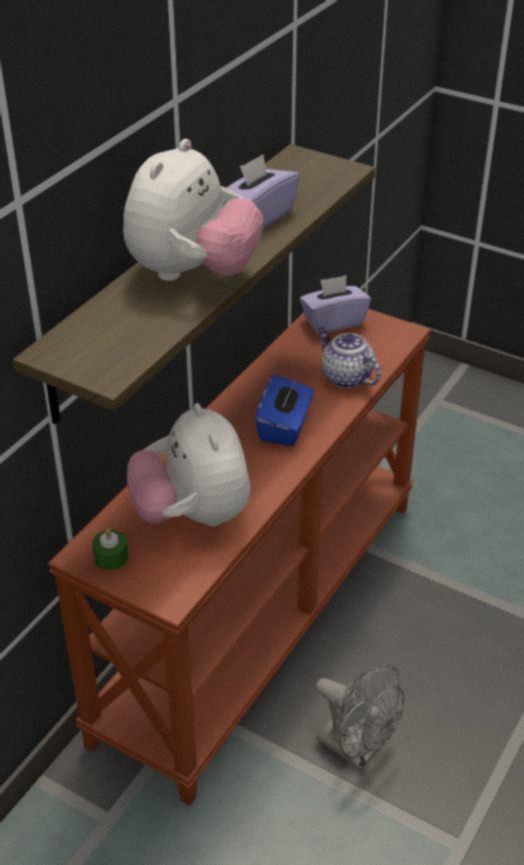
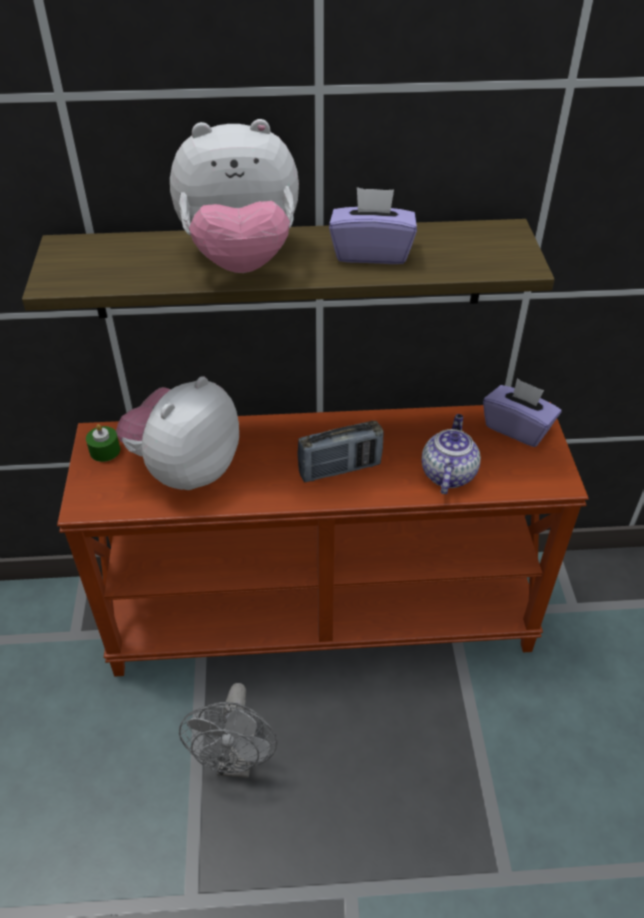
camera: 55 degrees right, 5 degrees up
(284, 427) = (340, 469): blue tissue box -> radio

